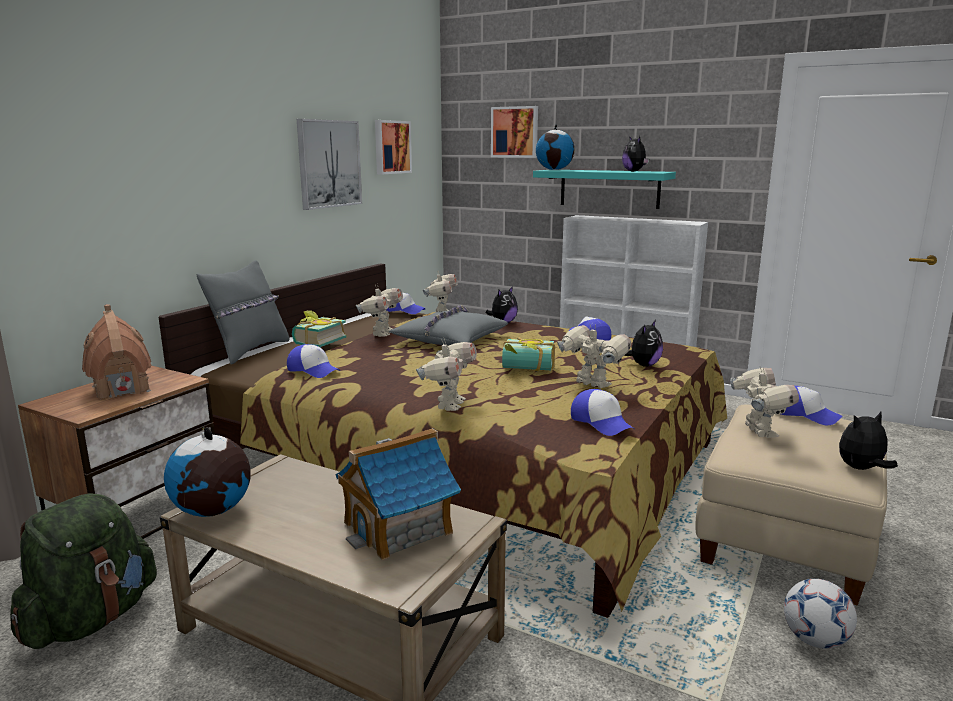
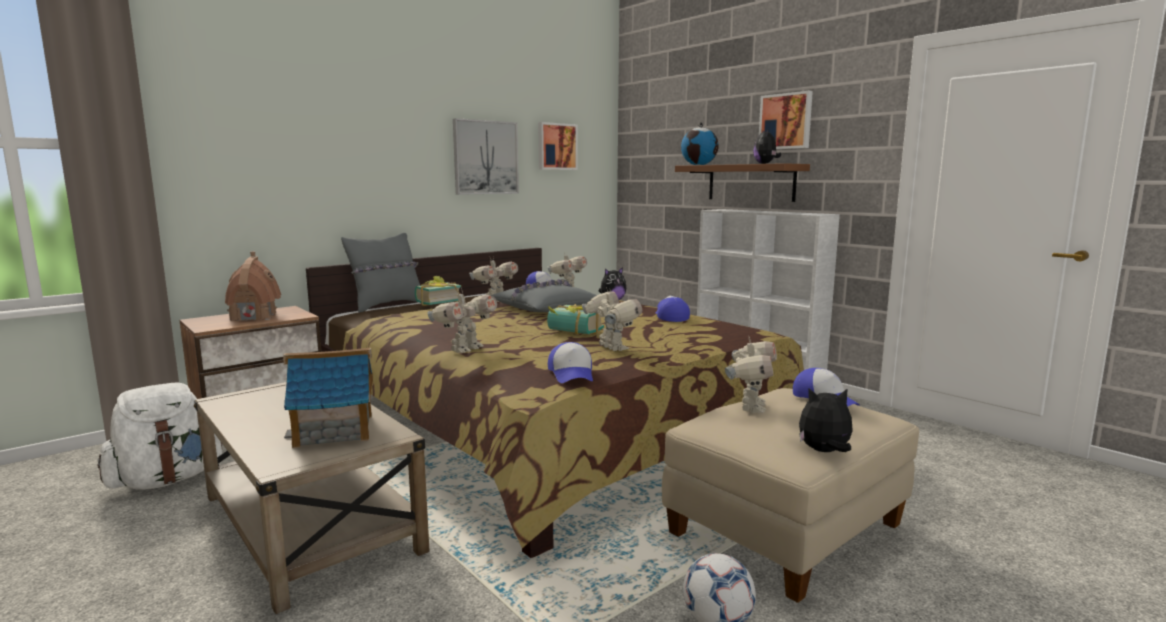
camera: 20 degrees right, 5 degrees down
(92, 619) = (167, 480): green backpack -> white backpack
(212, 511) = (229, 401): globe -> none
(313, 370) = (403, 319): cap -> none
(515, 132) = (673, 132): picture -> picture (786, 121)
(609, 188) = (751, 182): turquoise shelf -> brown shelf
(643, 365) = (688, 339): plush toy -> none

